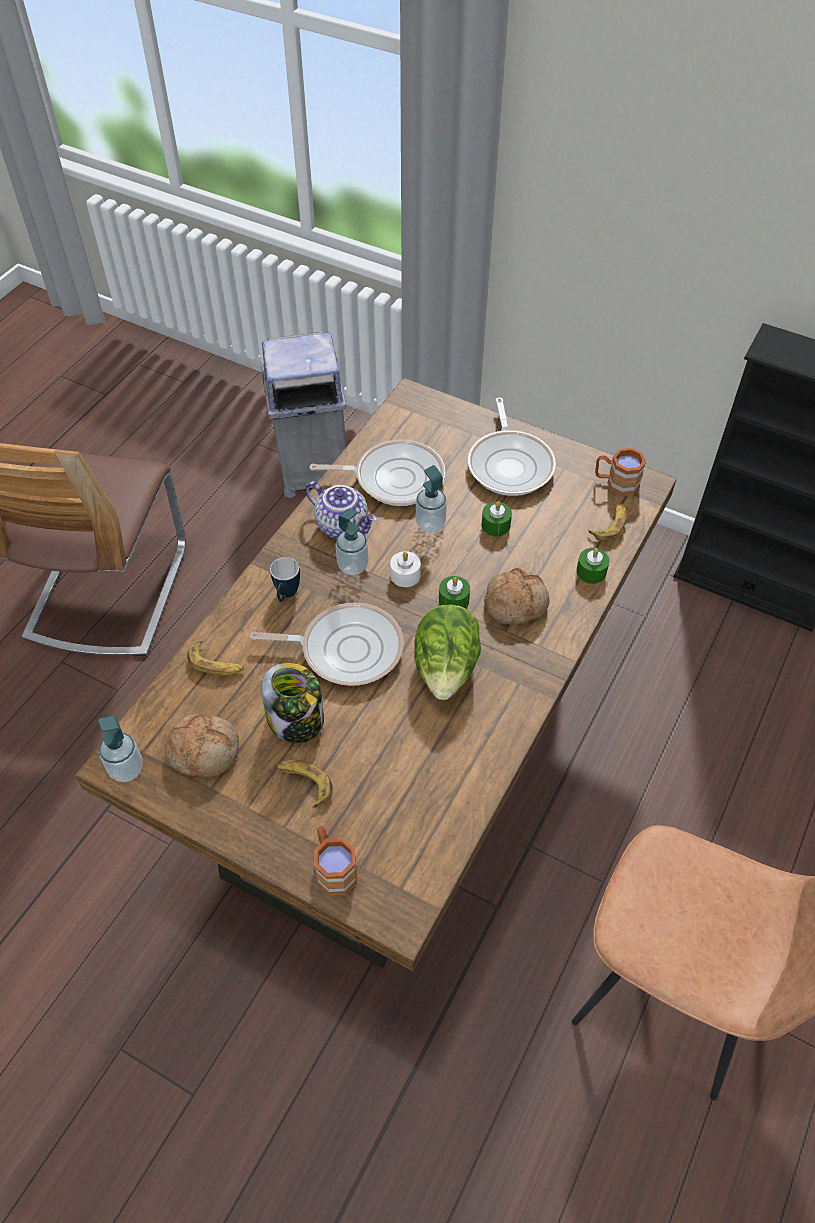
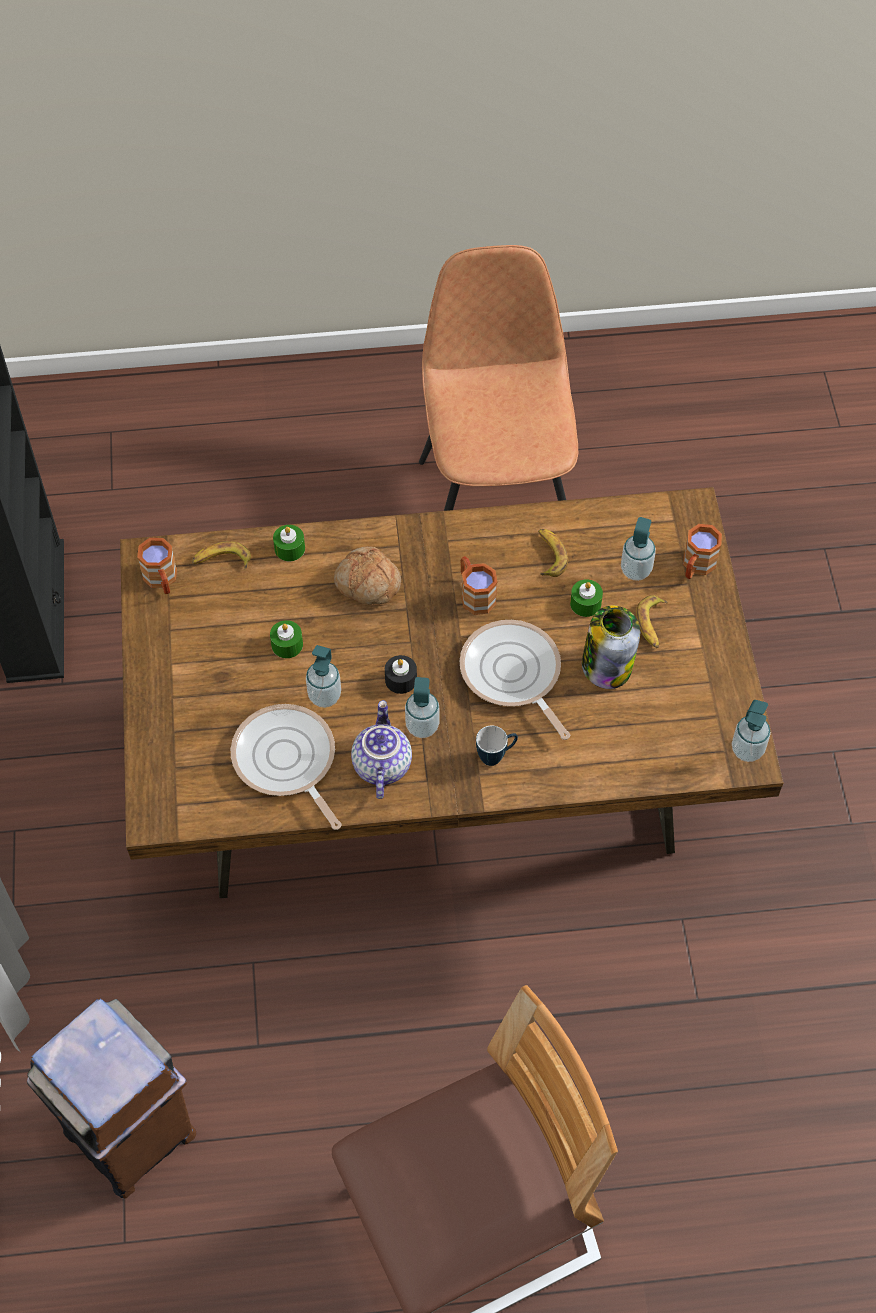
camera: 125 degrees left, 5 degrees up
(204, 750) = (685, 708): bread -> none
(216, 664) = (607, 758): banana -> banana (549, 555)
(312, 471) = (131, 1135): grey trash can -> brown trash can
(371, 811) = (636, 570): none -> soap dispenser
(405, 575) = (401, 679): white candle -> black candle
(446, 669) = (474, 594): lettuce -> brown mug
(453, 600) = (399, 628): green candle -> green candle (585, 603)
(510, 464) = (195, 675): frying pan -> none

